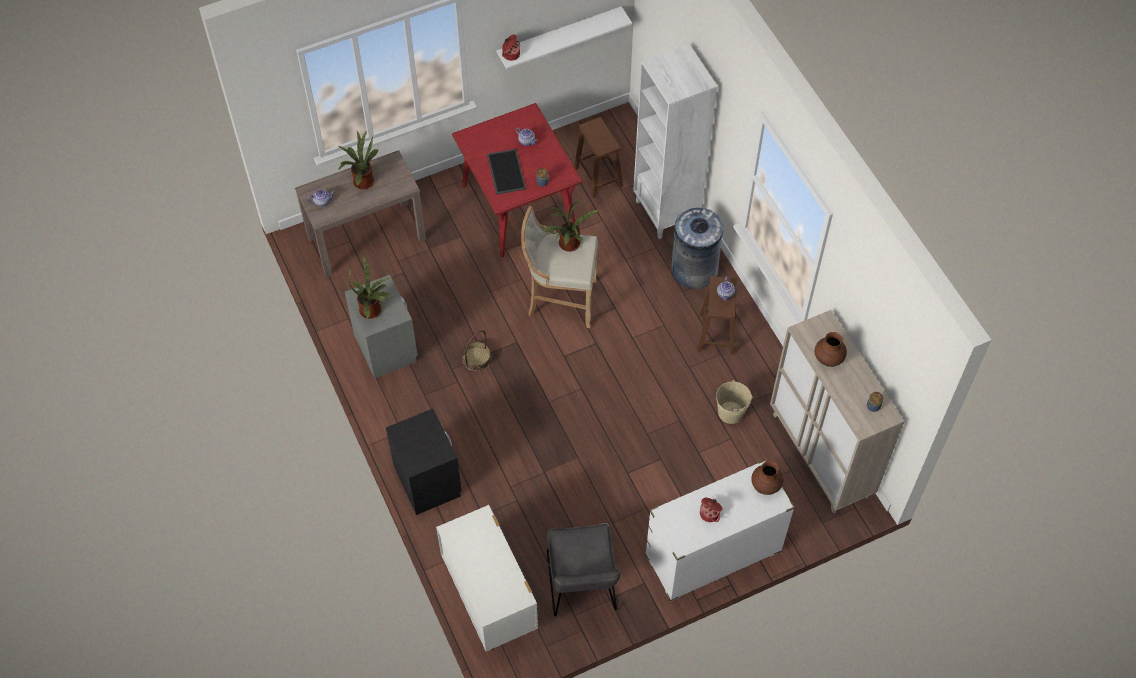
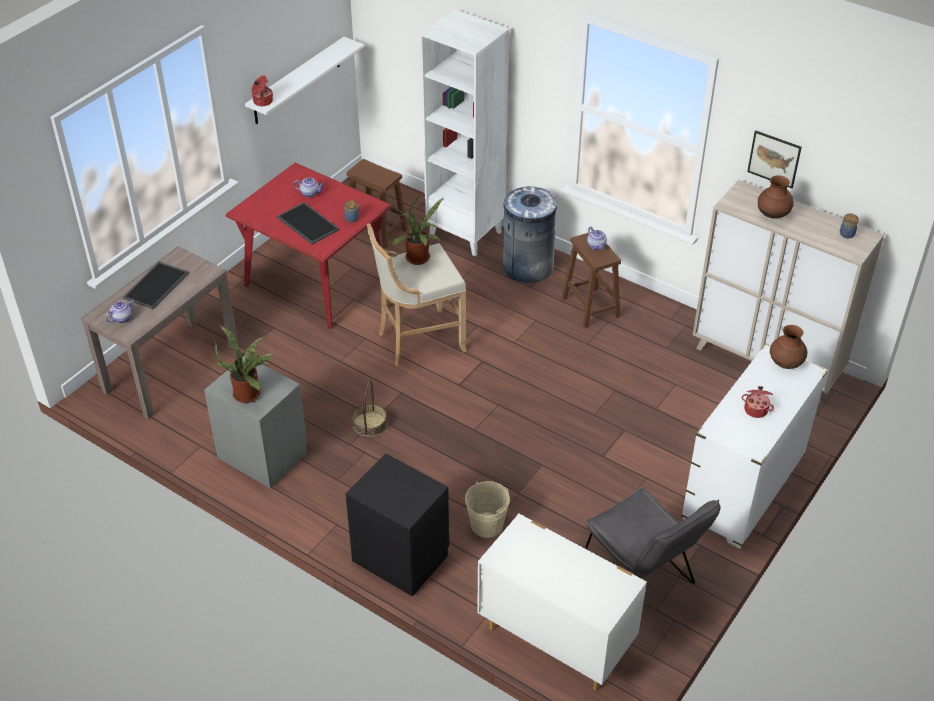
camera: 30 degrees left, 15 degrees down
(362, 181) = (155, 285): potted plant -> tray
(731, 412) = (657, 363): beige bucket -> beige bucket (487, 525)
(854, 312) = (774, 159): none -> picture

